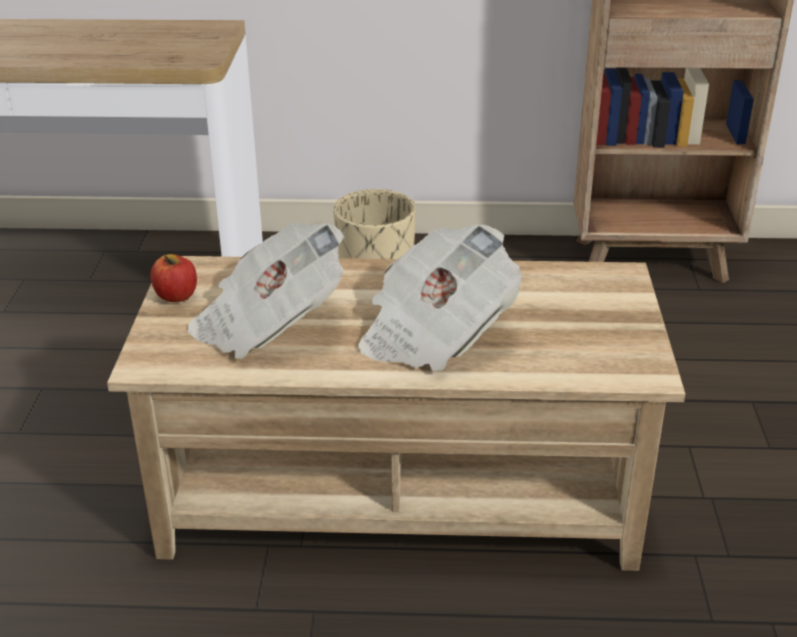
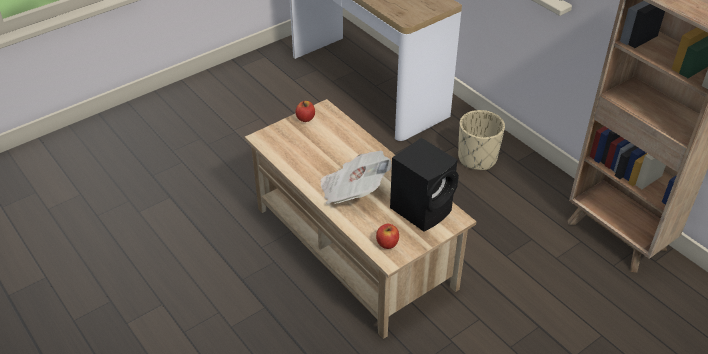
camera: 50 degrees right, 10 degrees up
(268, 324) = (313, 149): newspaper -> none
(563, 291) = (422, 209): none -> black speaker
(607, 359) = (387, 243): none -> apple

